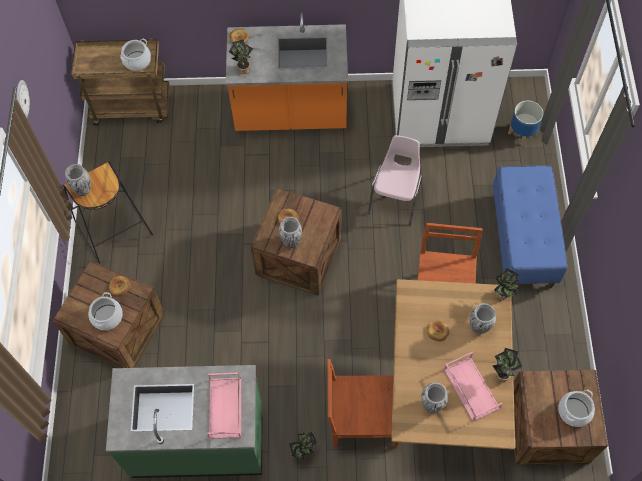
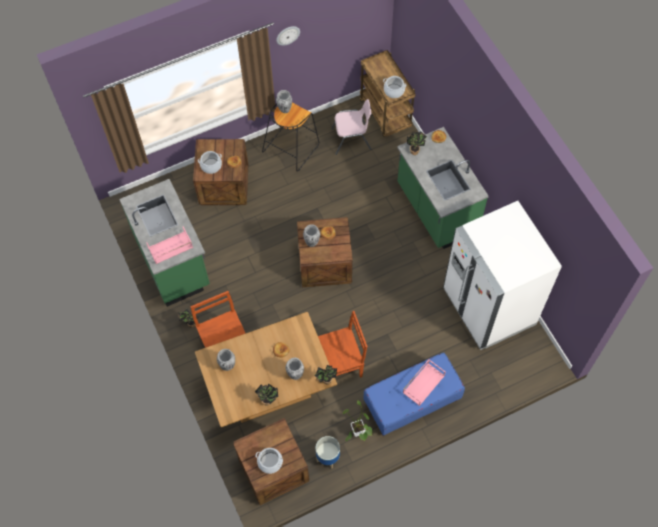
camera: 65 degrees right, 0 degrees up
(291, 112) = (435, 210): orange counter -> green counter
(396, 197) = (402, 305): pink chair -> pink chair (352, 139)
(470, 388) = (249, 385): pink tray -> pink tray (423, 383)
(522, 134) = (504, 370): planter -> planter (328, 457)
(539, 313) = (358, 434): none -> potted plant

